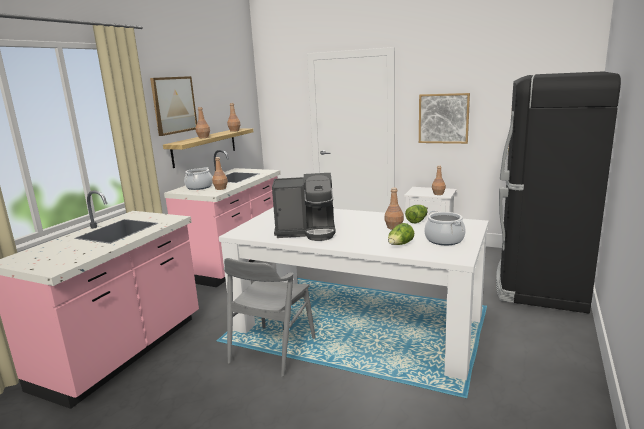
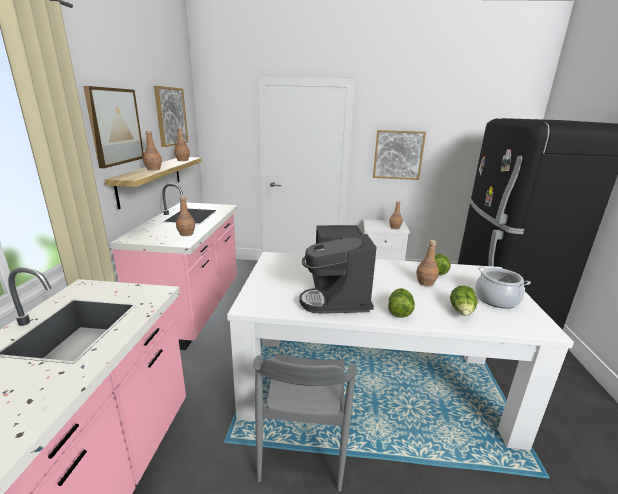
camera: 20 degrees left, 5 degrees up
(199, 187) = (155, 232): cooking pot -> none
(227, 94) = (170, 116): none -> picture
(307, 232) = (337, 296): coffee machine -> coffee machine turned 105 degrees clockwise
(347, 241) = (399, 310): none -> lettuce

